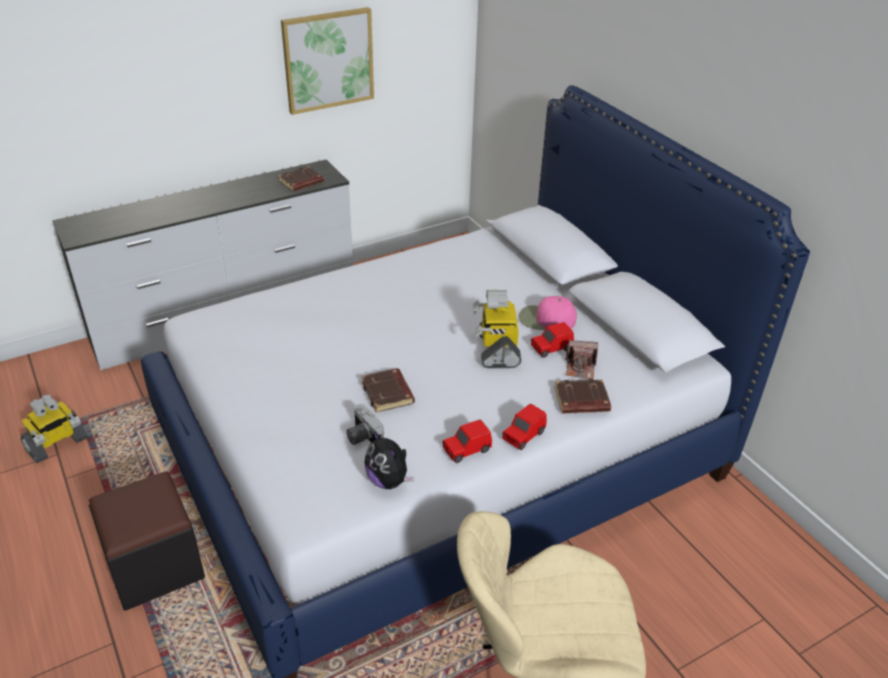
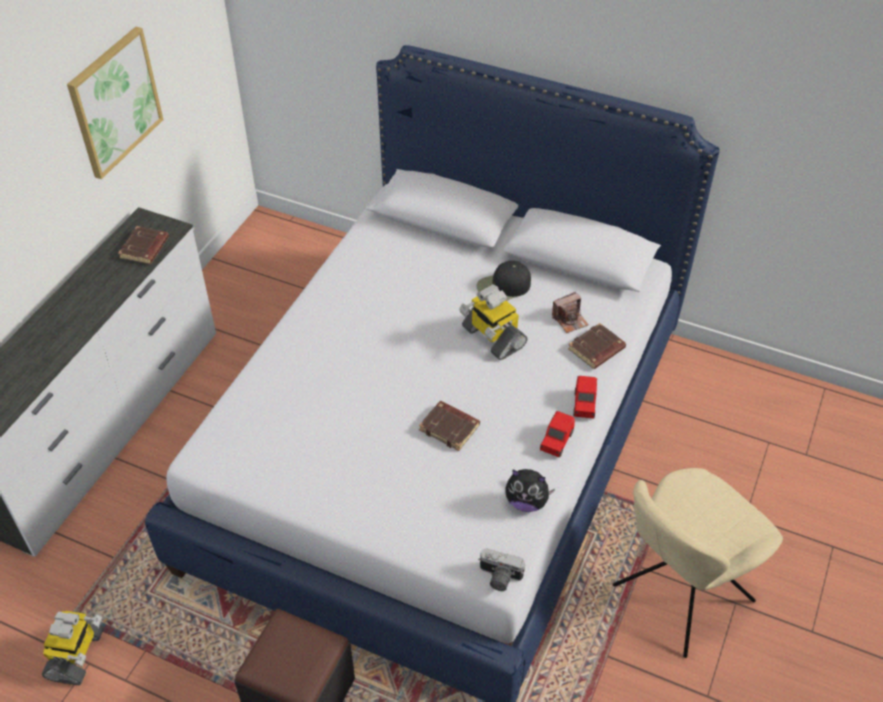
camera: 35 degrees left, 10 degrees up
(362, 437) = (469, 478): camera -> camera (498, 577)
(546, 319) = (503, 287): pink cap -> black cap
(551, 348) = (532, 313): red toy car -> none

